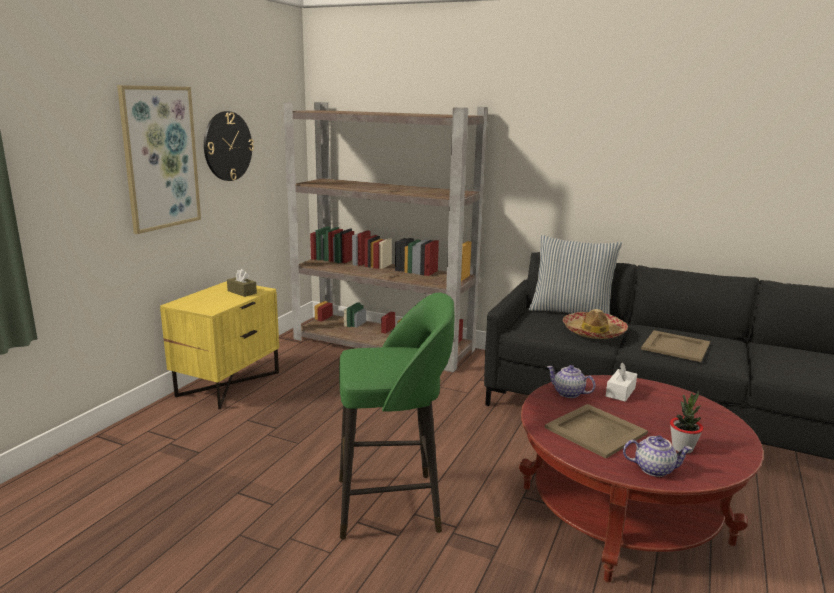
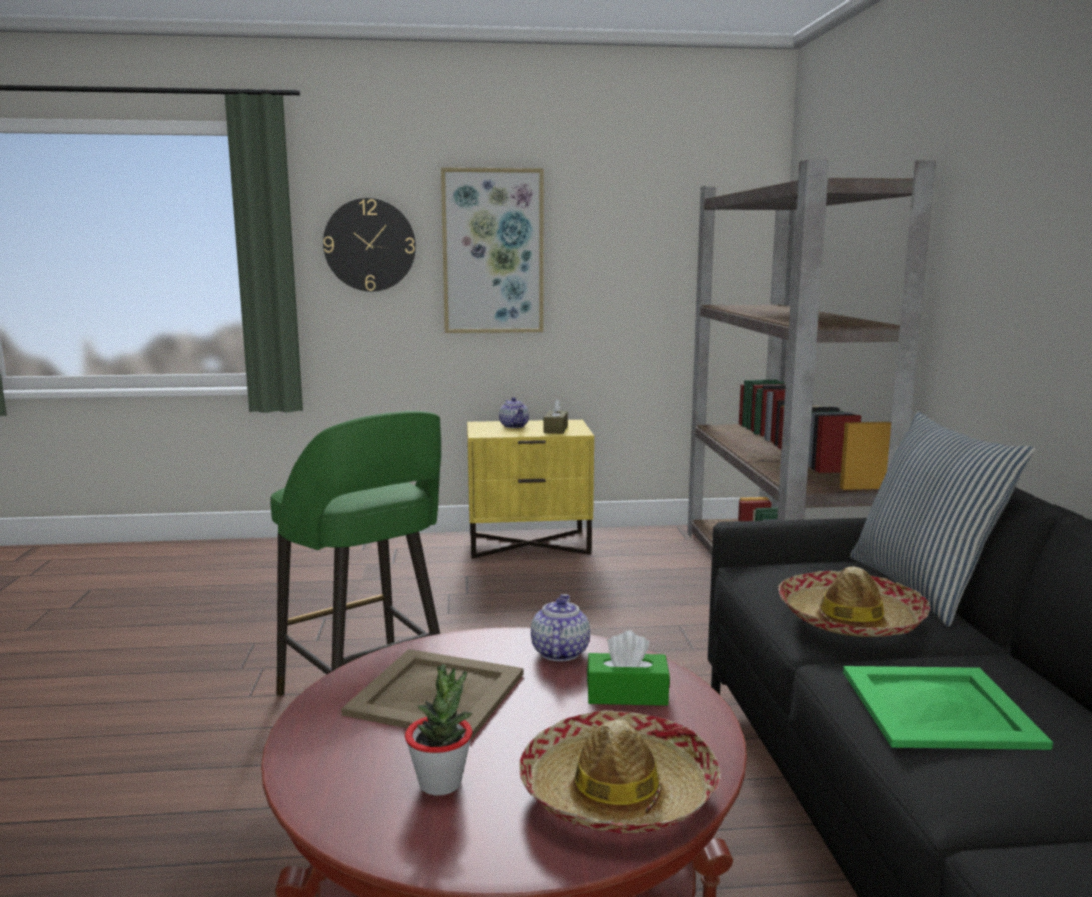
camera: 60 degrees right, 5 degrees down
(227, 146) = (607, 245): wall clock -> wall clock (370, 245)
(620, 392) = (627, 694): white tissue box -> green tissue box
(654, 469) = (333, 762): teapot -> teapot (514, 426)
(676, 347) = (937, 708): beige tray -> green tray
(700, 416) = (618, 792): none -> hat

